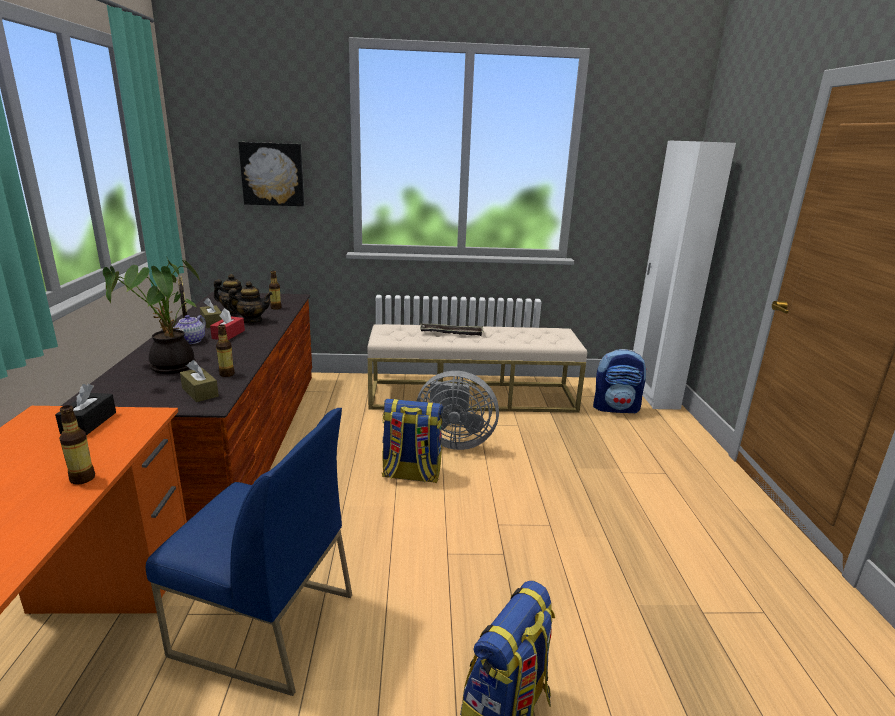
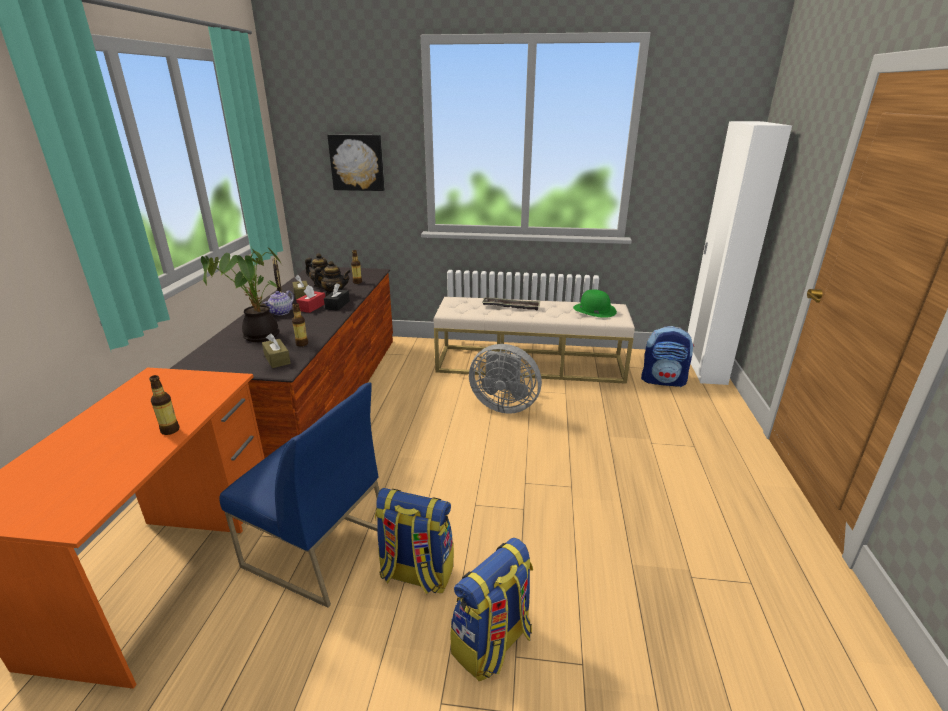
camera: 10 degrees right, 5 degrees up
(89, 423) = (184, 384): black tissue box -> black tissue box (337, 305)
(411, 474) = (459, 433): backpack -> backpack (416, 574)
(541, 334) = (594, 310): none -> green hat

